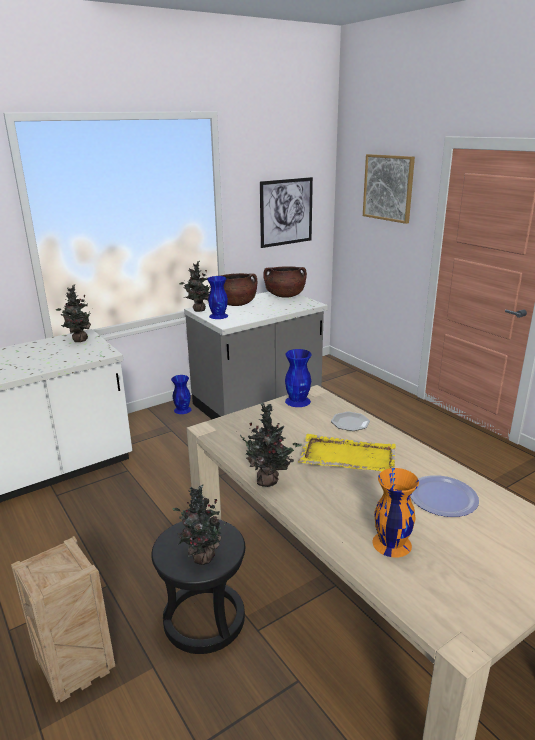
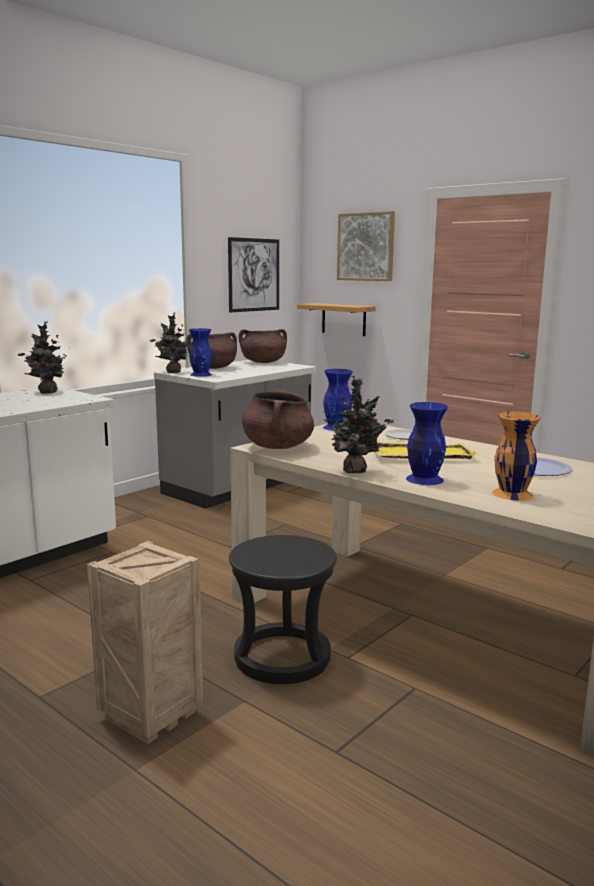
camera: 15 degrees left, 10 degrees down
(182, 409) = (150, 498): blue vase -> blue vase (424, 479)
(201, 558) = (292, 560): potted plant -> none
(226, 430) = (277, 446): none -> brown cooking pot
(367, 252) = (343, 319): none -> shelf

